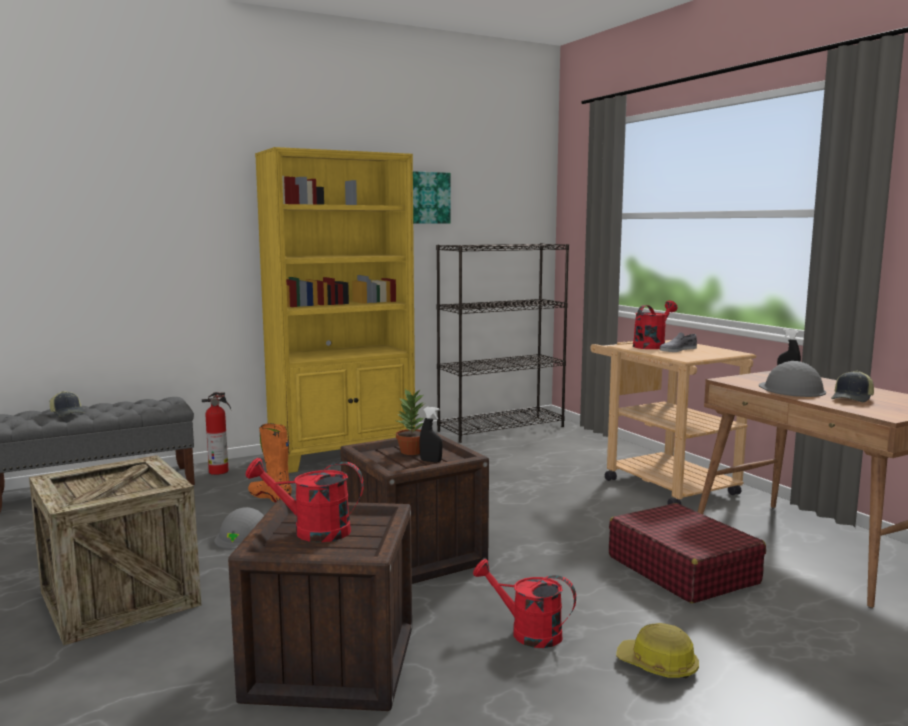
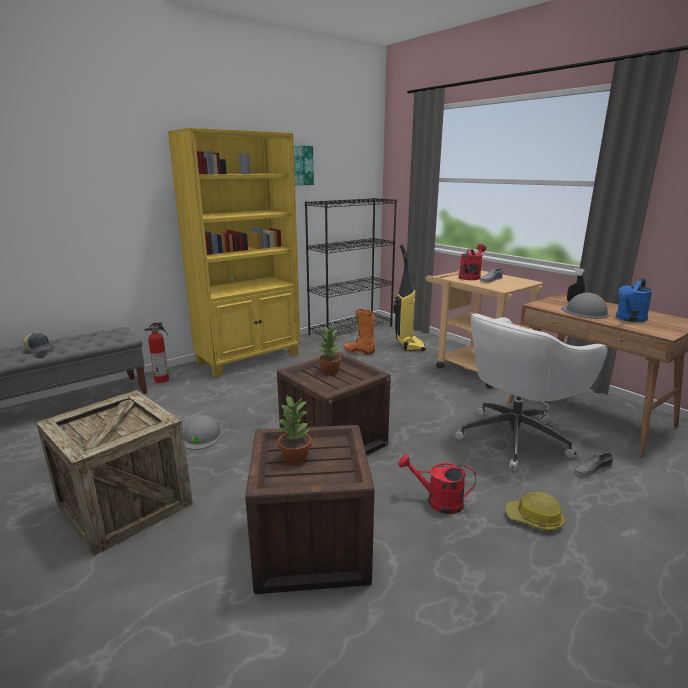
camera: 10 degrees left, 10 degrees up
(270, 497) = (209, 399): orange boot -> orange boot (359, 351)
(311, 531) = (295, 458): red watering can -> potted plant
(431, 461) = (348, 379): black spray bottle -> none
(577, 450) = (409, 345): none -> vacuum cleaner
(682, 569) = (515, 437): red suitcase -> white office chair
(780, 616) = (592, 469): none -> grey shoe
(852, 399) = (629, 319): cap -> blue watering can

